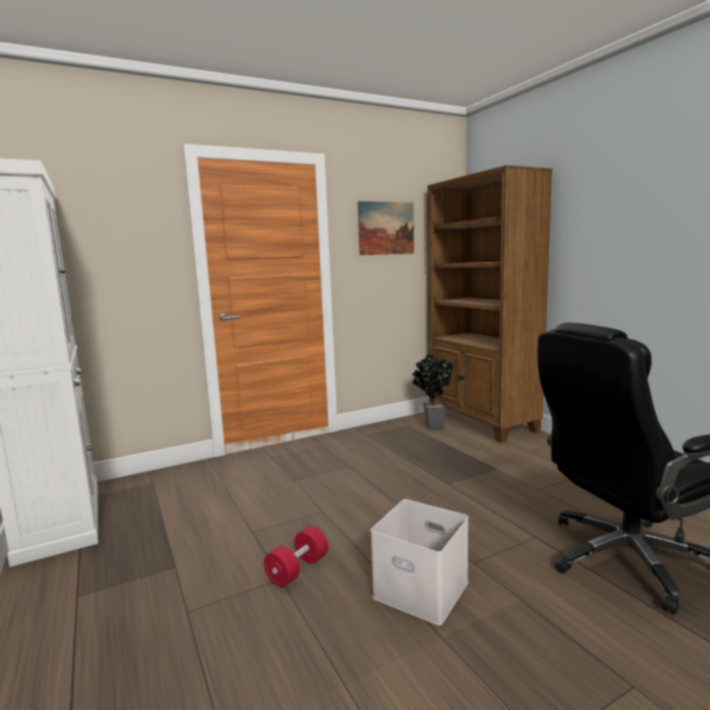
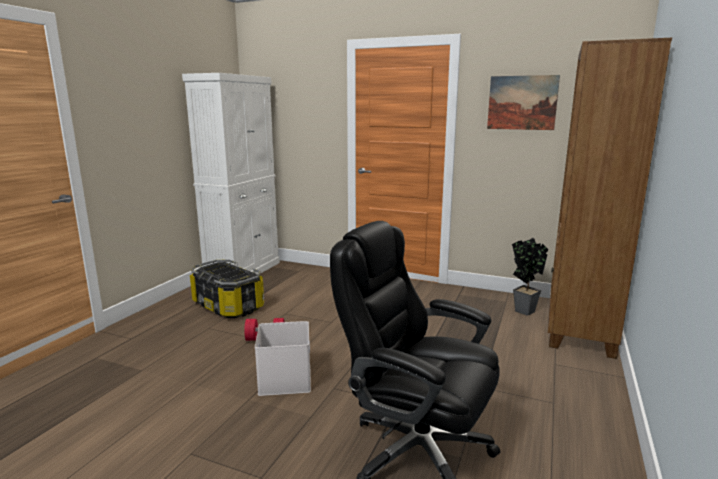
camera: 50 degrees right, 5 degrees up
(147, 569) = (228, 306): none -> storage box

